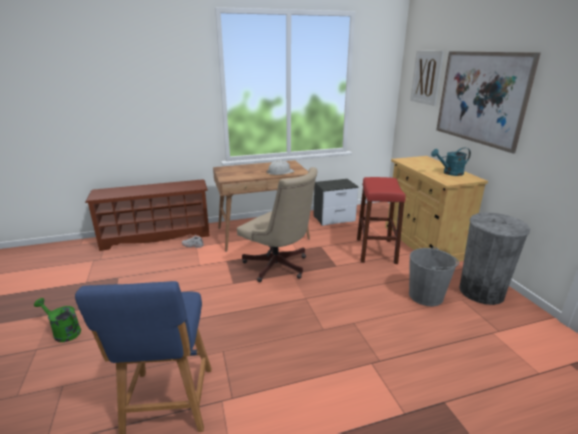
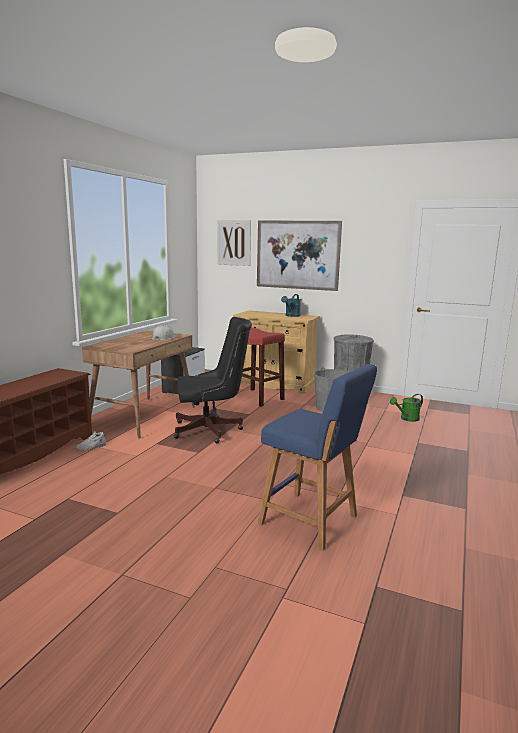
camera: 50 degrees left, 10 degrees down
(63, 332) = (119, 551): green watering can -> green watering can (407, 419)
(279, 267) = (211, 430): beige office chair -> black office chair

